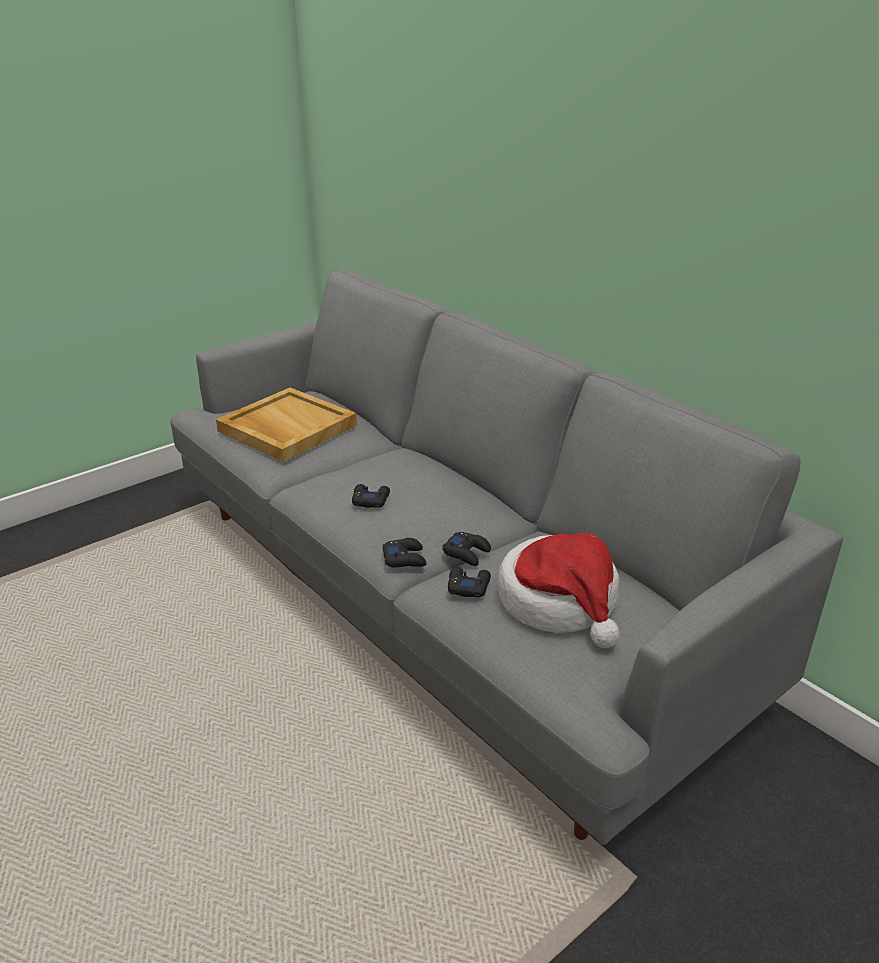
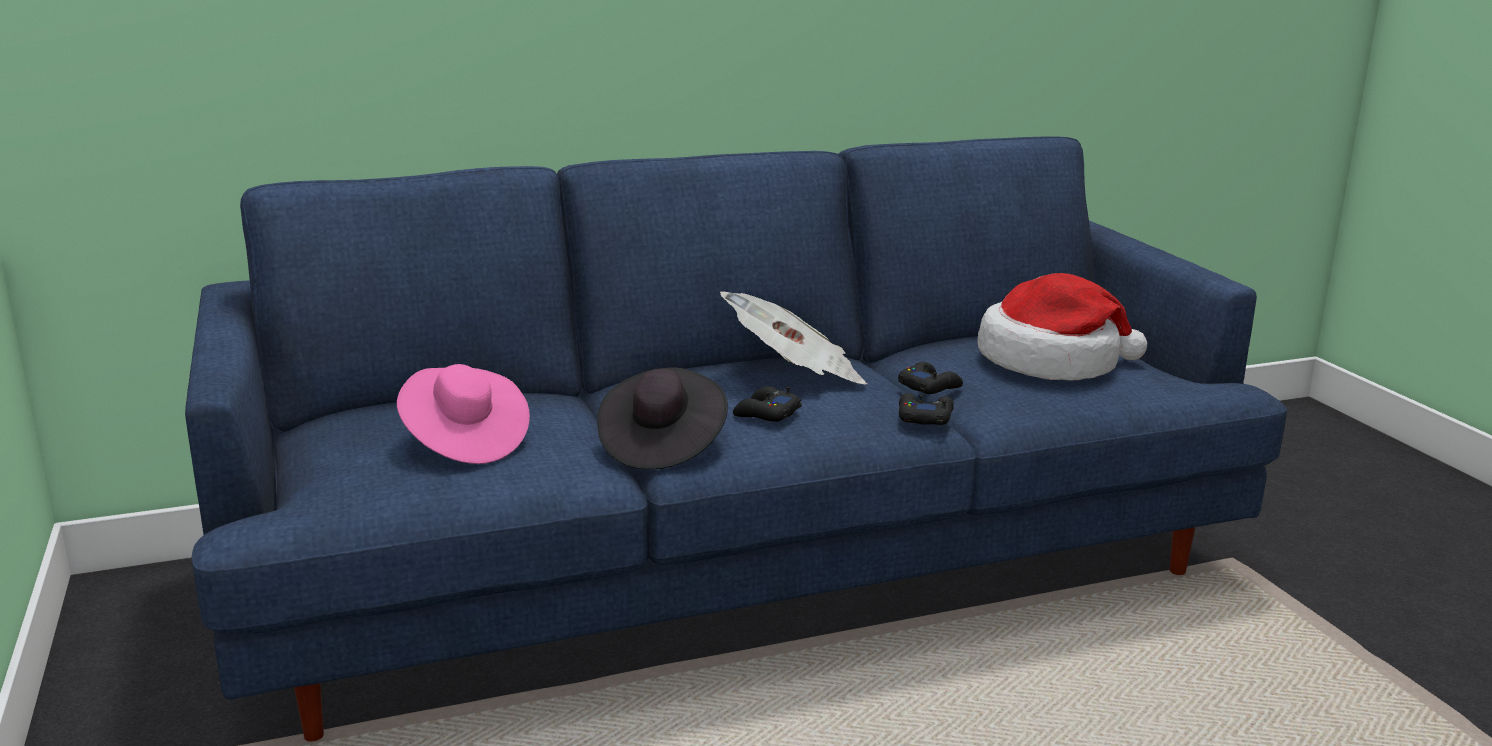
camera: 70 degrees left, 10 degrees down
(286, 428) = (464, 442): beige tray -> pink hat
(317, 480) = (661, 445): none -> black hat
(440, 601) = (742, 571): grey sofa -> blue sofa
(446, 498) = (795, 374): none -> newspaper
(468, 586) = (1004, 394): black game controller -> none

